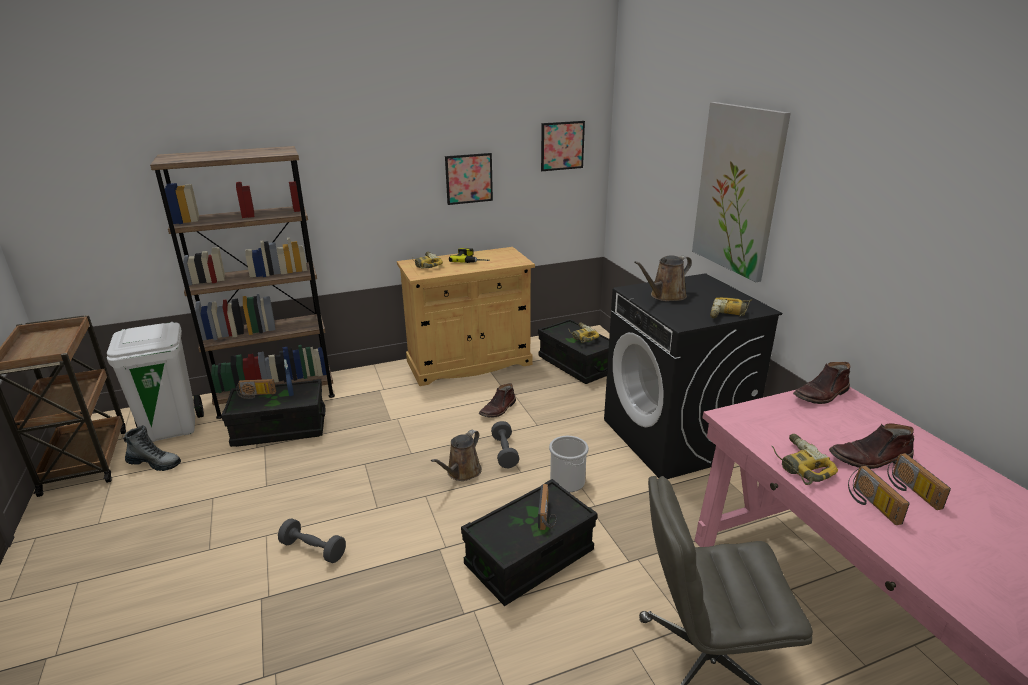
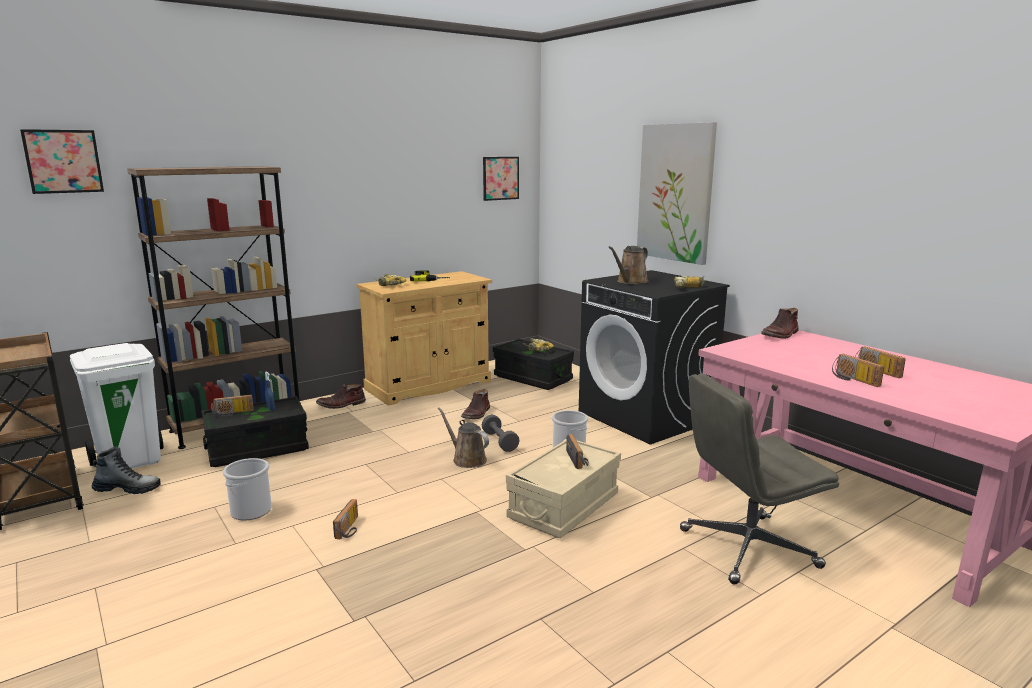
camera: 15 degrees left, 10 degrees down
(239, 509) = (251, 511): none -> bucket
(313, 550) = (350, 528): grey dumbbell -> radio
(462, 472) = (467, 459): brown watering can -> brown watering can turned 120 degrees clockwise
(469, 178) = (421, 205): picture -> picture (63, 161)
(529, 559) = (564, 507): black storage box -> beige storage box
(798, 465) = (790, 367): power drill -> none
(870, 459) = (837, 360): brown boot -> brown boot (341, 405)

